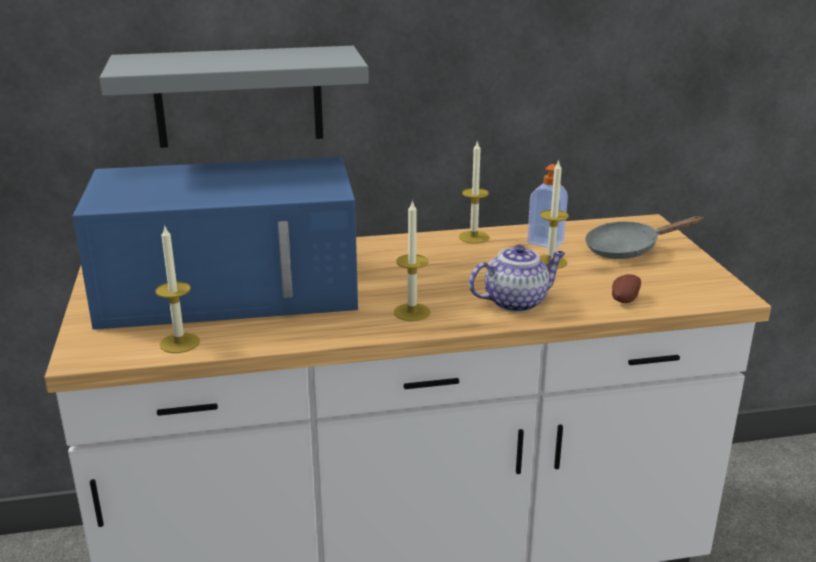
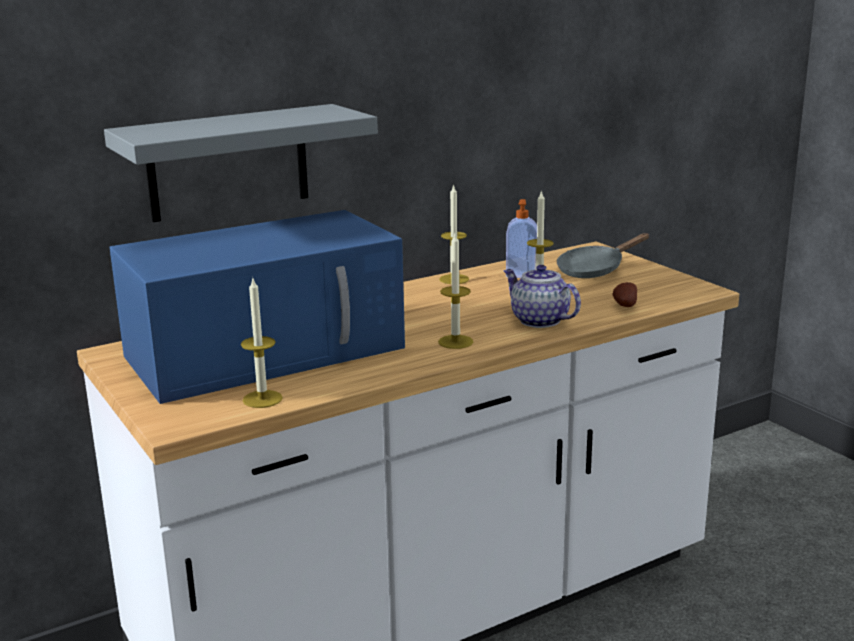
camera: 20 degrees left, 5 degrees down
(516, 302) = (538, 320): teapot -> teapot turned 90 degrees counterclockwise

